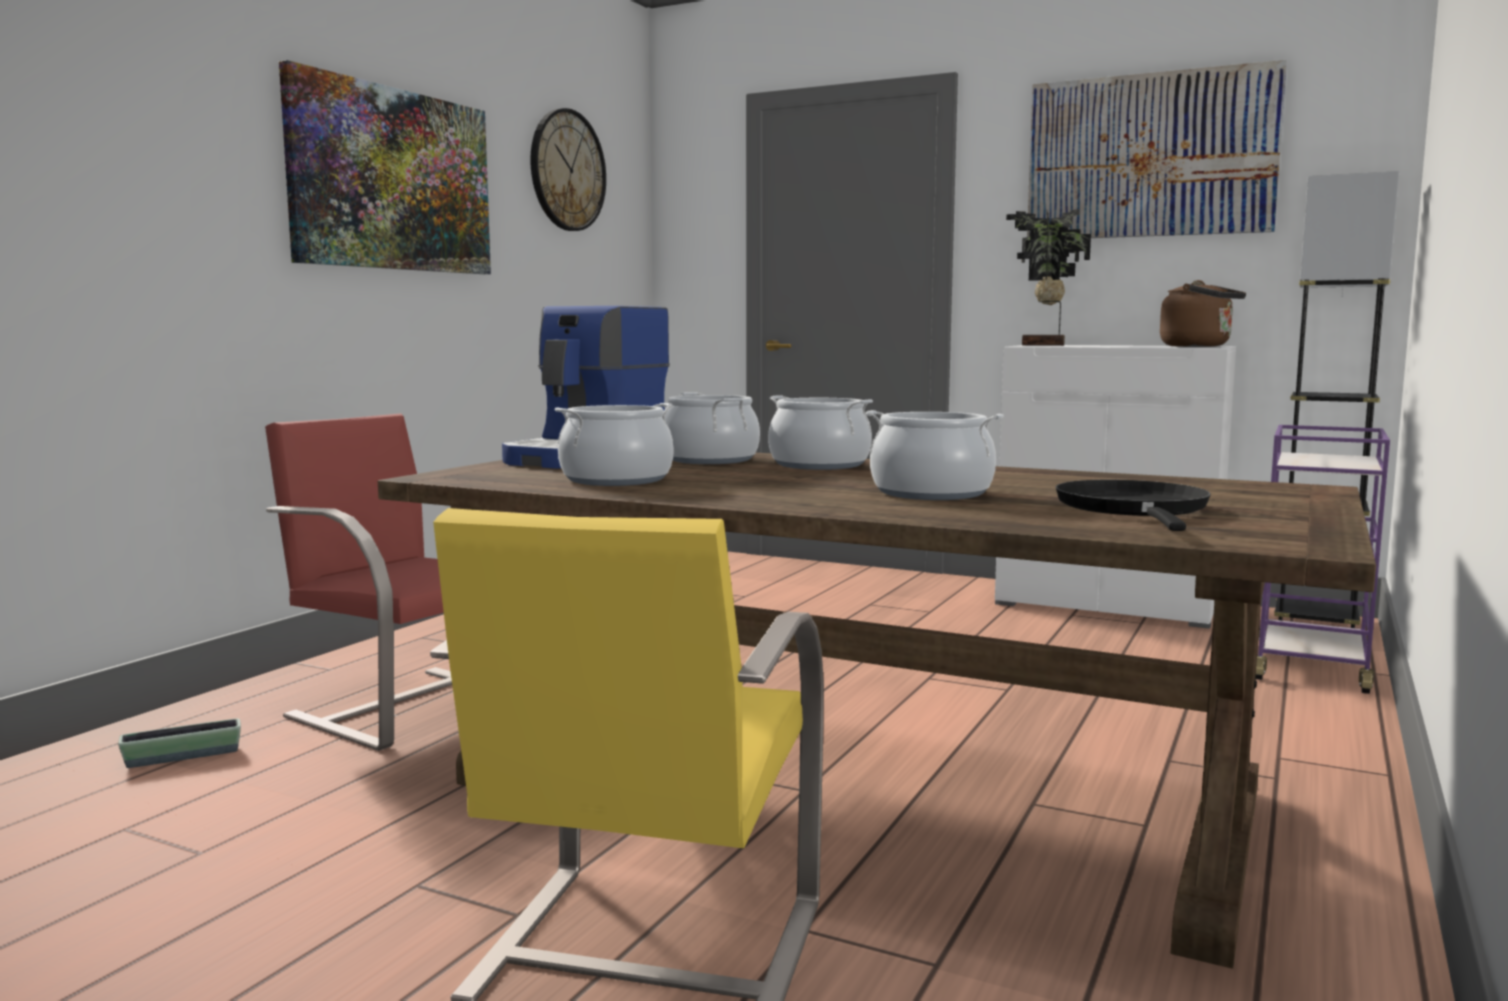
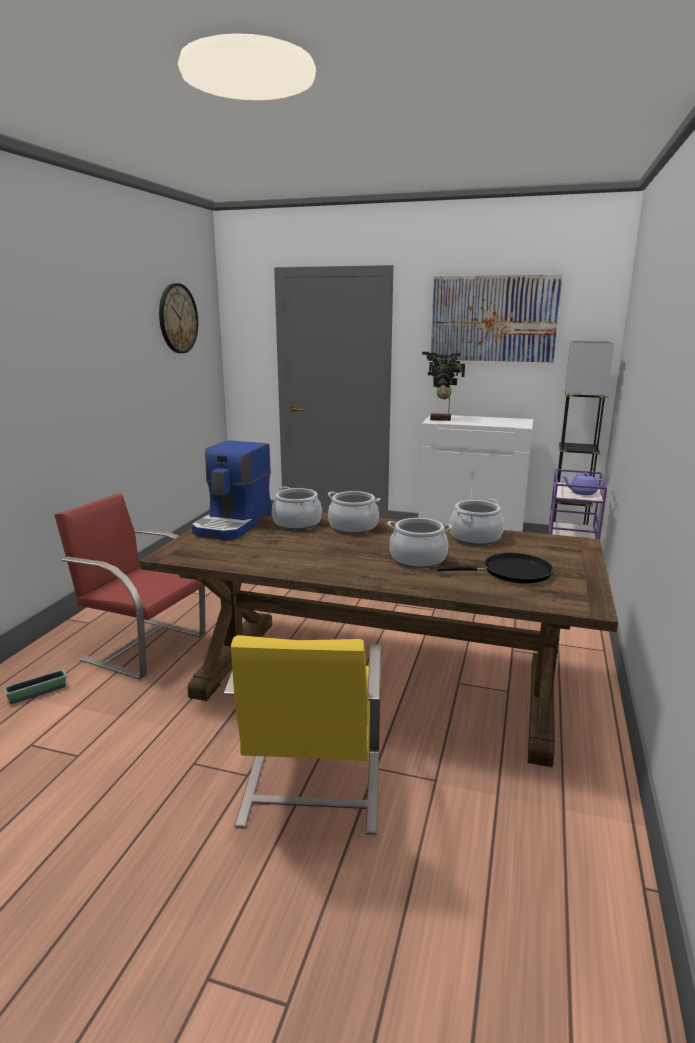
camera: 10 degrees left, 10 degrees up
(392, 180) = (91, 348): picture -> none
(617, 480) = (262, 553): cooking pot -> cooking pot (475, 538)
(1134, 509) = (511, 573): black frying pan -> black frying pan turned 90 degrees clockwise
(1199, 346) = (517, 423): brown kettle -> none
(1336, 462) = (582, 493): none -> purple teapot

